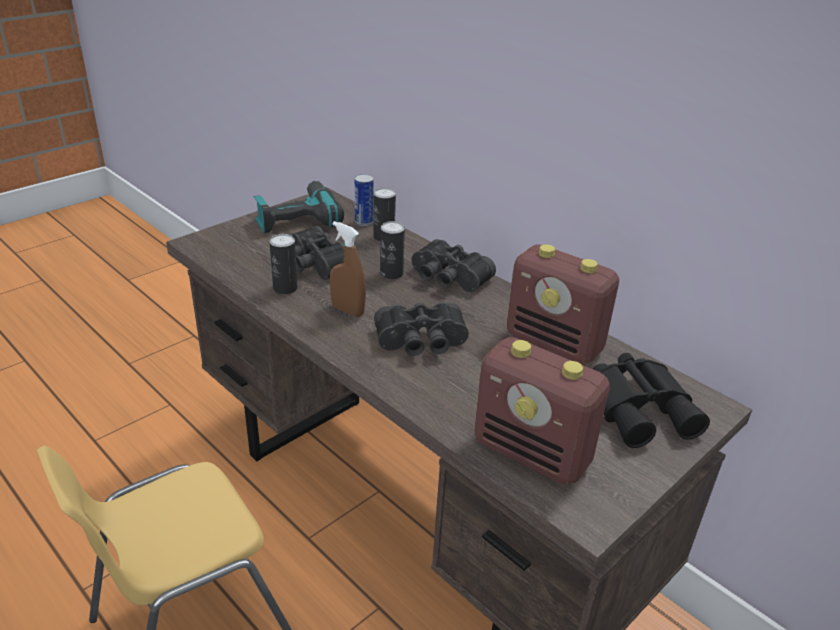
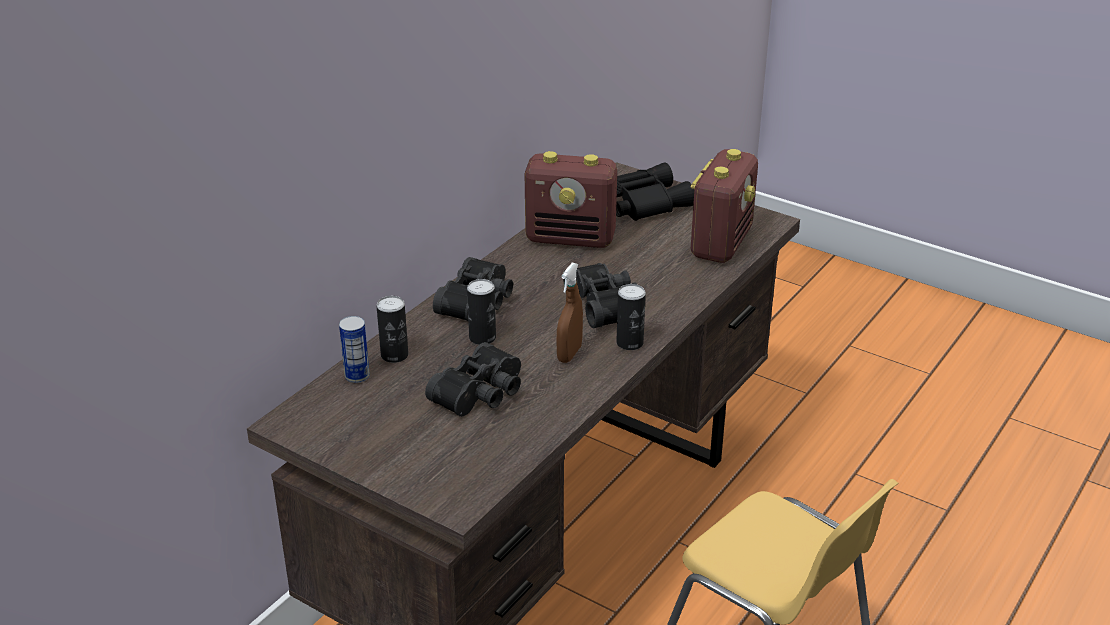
camera: 100 degrees left, 0 degrees up
(285, 288) = (544, 403): can -> can (629, 343)
(297, 218) = (358, 433): power drill -> none
(555, 343) = (571, 238): radio -> radio turned 75 degrees clockwise

